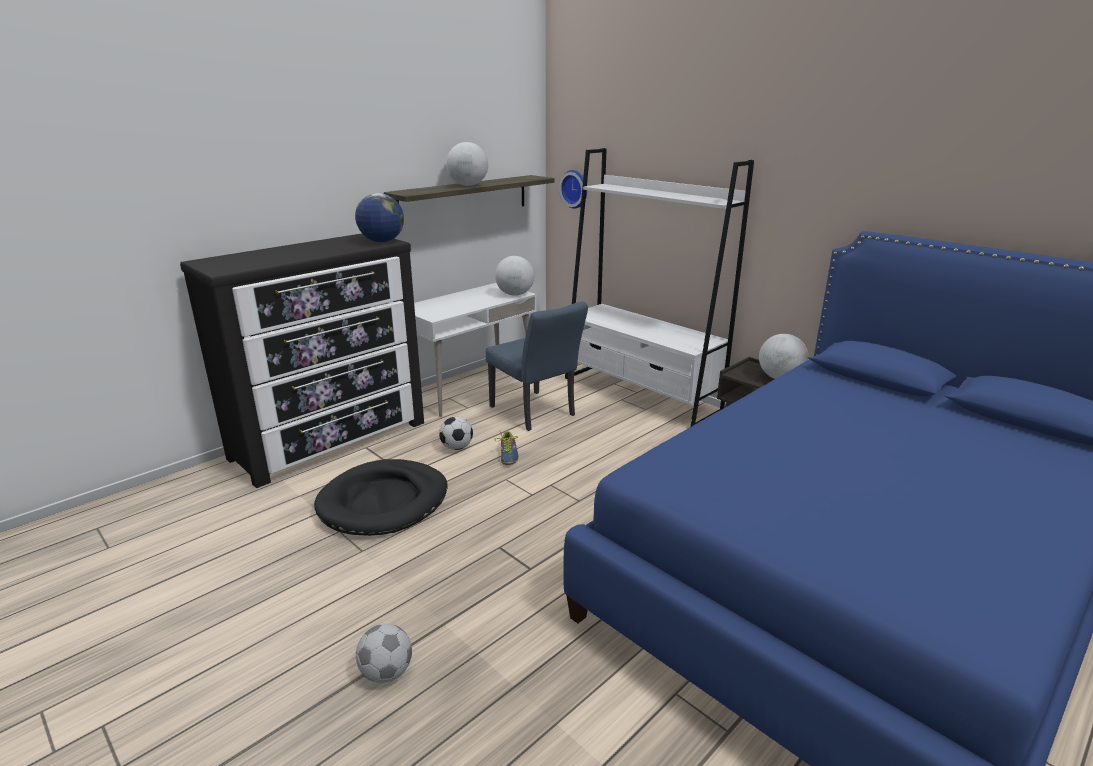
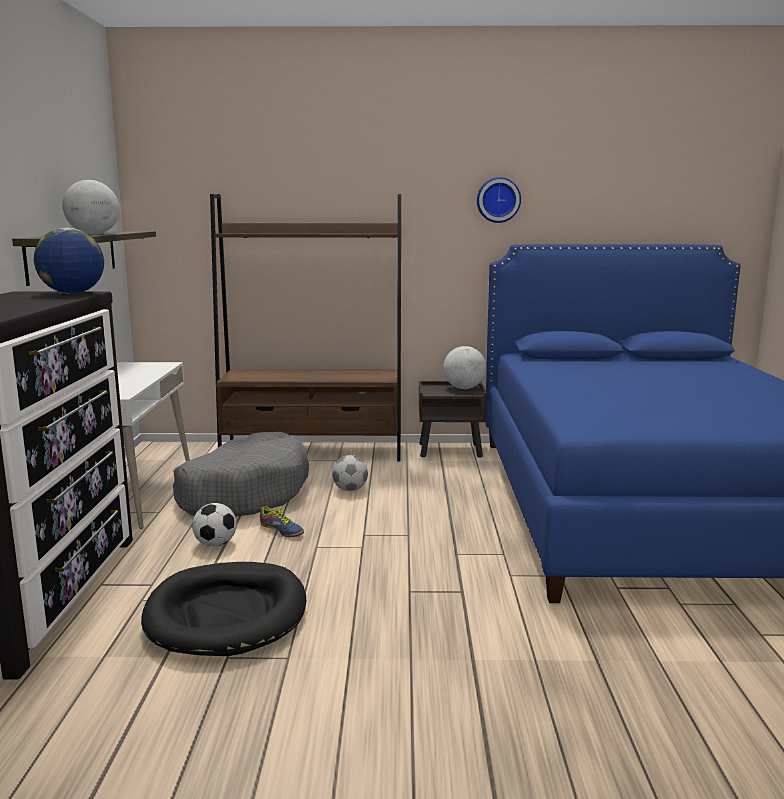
camera: 45 degrees left, 10 degrees down
(387, 672) = (499, 715): football -> football (350, 490)
(515, 294) = (161, 366): globe -> none
(536, 413) = (244, 493): blue chair -> grey dog bed
(575, 189) = (175, 244): wall clock -> wall clock (498, 200)
(640, 394) = (313, 452): white bookcase -> brown bookcase

